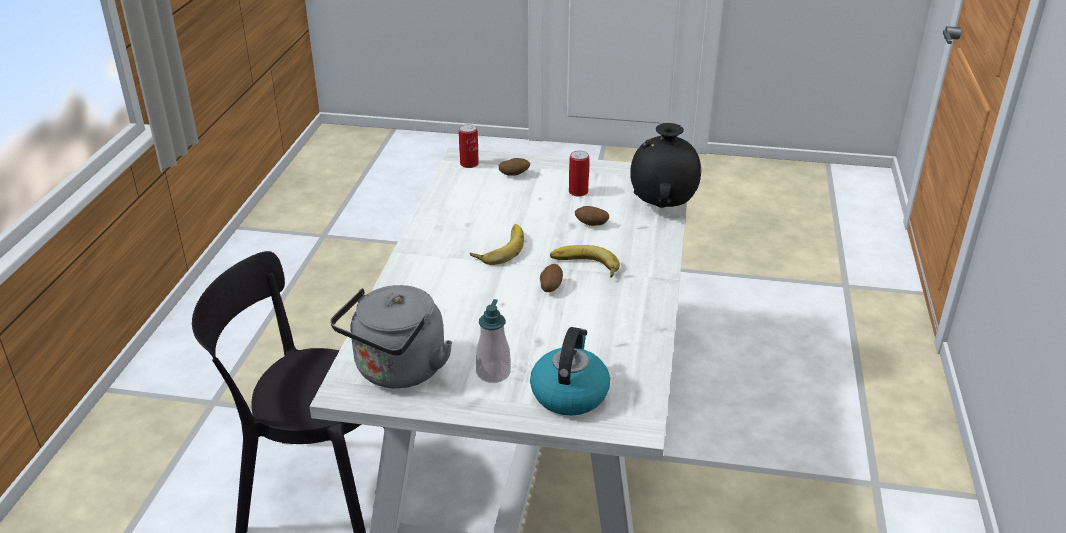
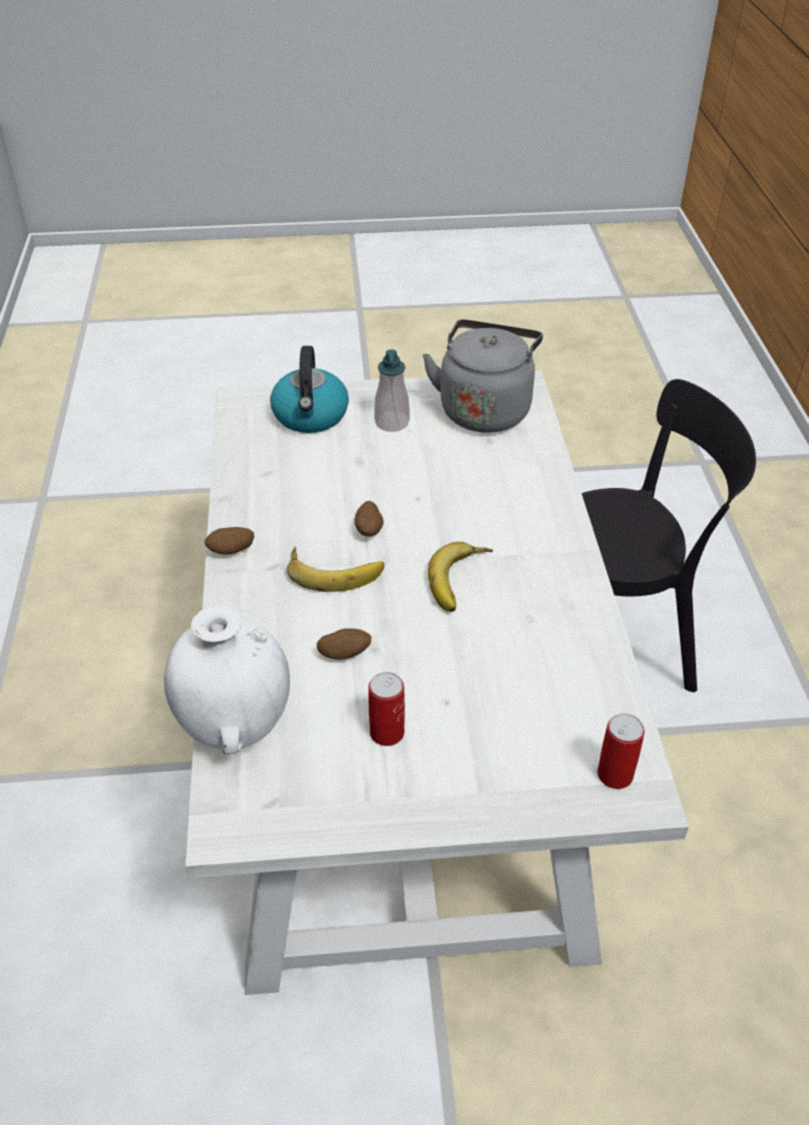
camera: 165 degrees right, 10 degrees up
(514, 175) = (517, 758): potato -> potato (231, 551)
(662, 206) = (235, 724): black vase -> white vase

